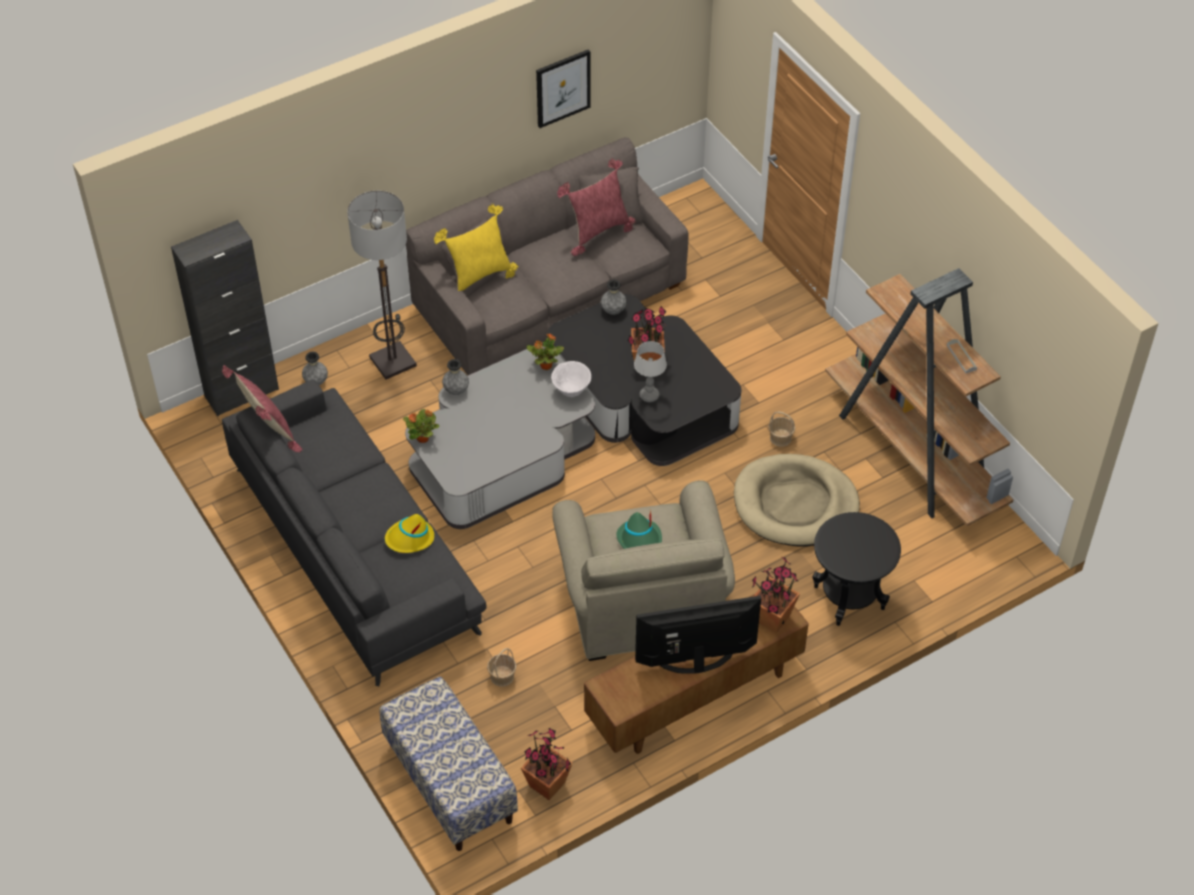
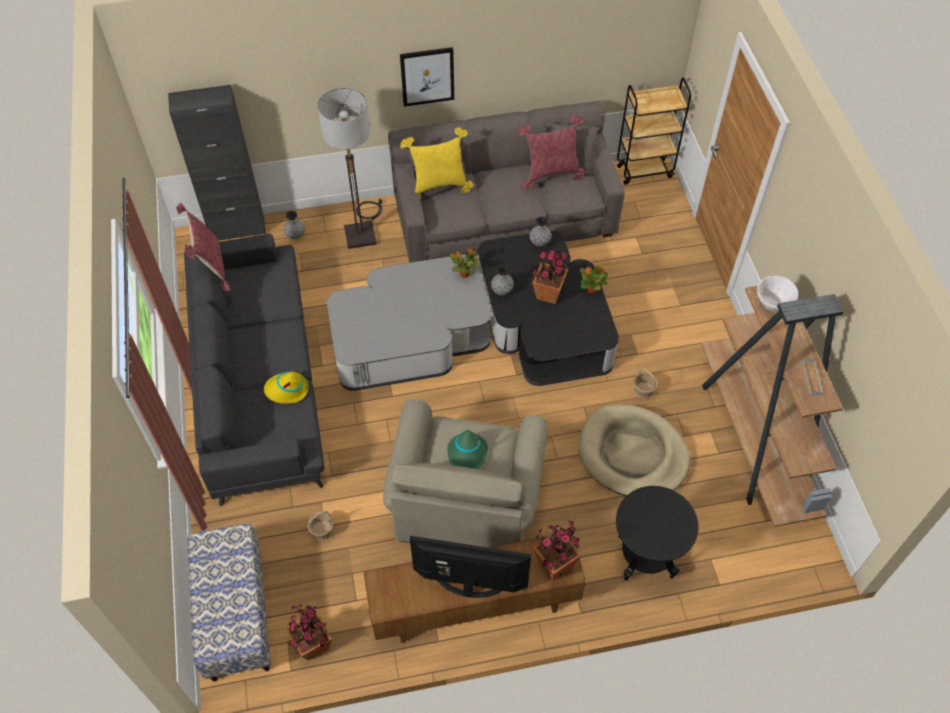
camera: 20 degrees right, 5 degrees up
(423, 438) = (339, 307): potted plant -> potted plant (592, 290)
(456, 390) = (383, 274): grey vase -> grey vase (502, 291)
(562, 88) = (547, 42): picture -> picture (427, 76)
(571, 391) = (475, 301): white bowl -> white bowl (772, 305)
(649, 396) = (538, 324): table lamp -> none
(685, 204) = (644, 171): none -> brown cart

